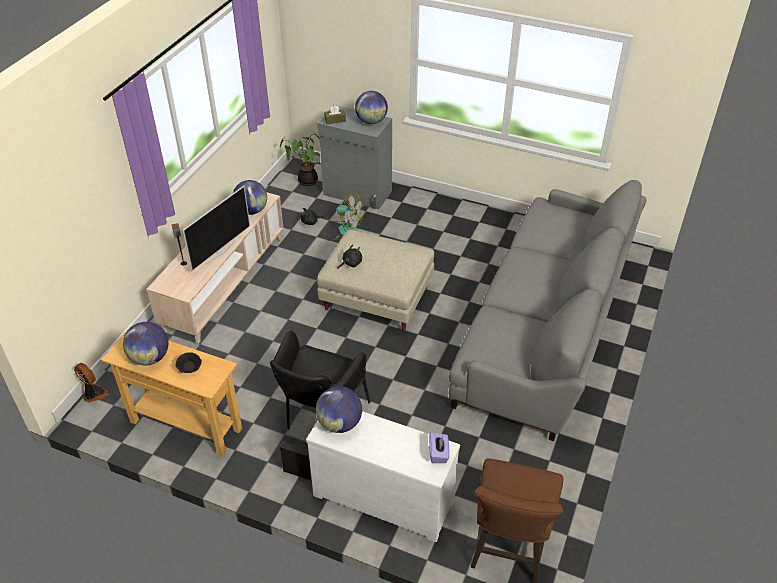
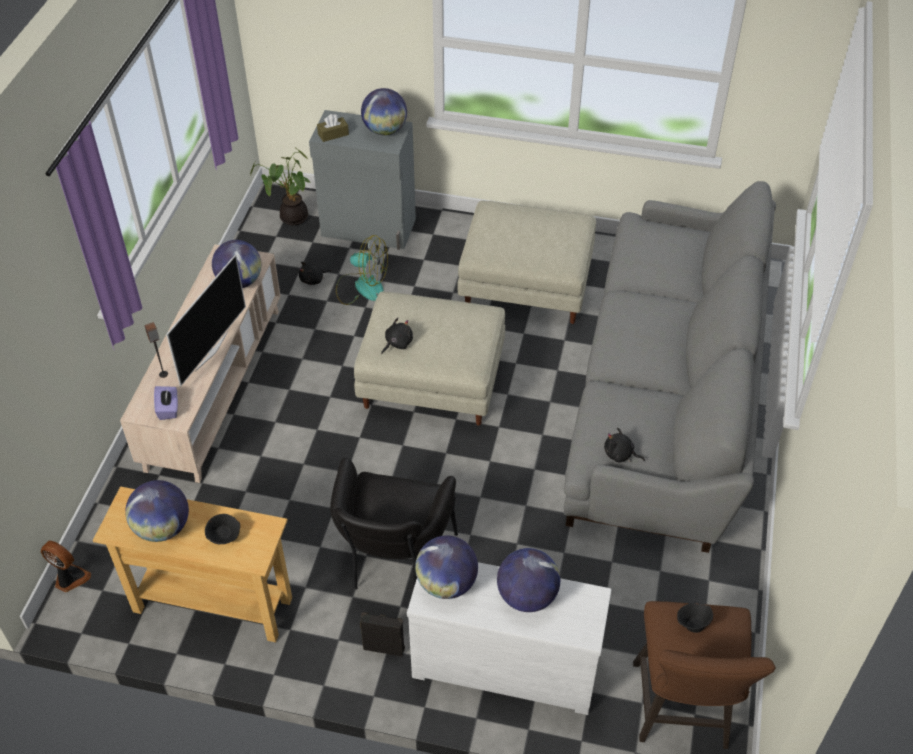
camera: 10 degrees left, 5 degrees up
(396, 440) = (527, 596): none -> globe
(438, 453) = (586, 606): purple tissue box -> purple tissue box (168, 409)
(458, 243) = (524, 286): none -> beige ottoman
(493, 357) = (620, 455): none -> black plush toy
(515, 478) = (692, 624): none -> black bowl

